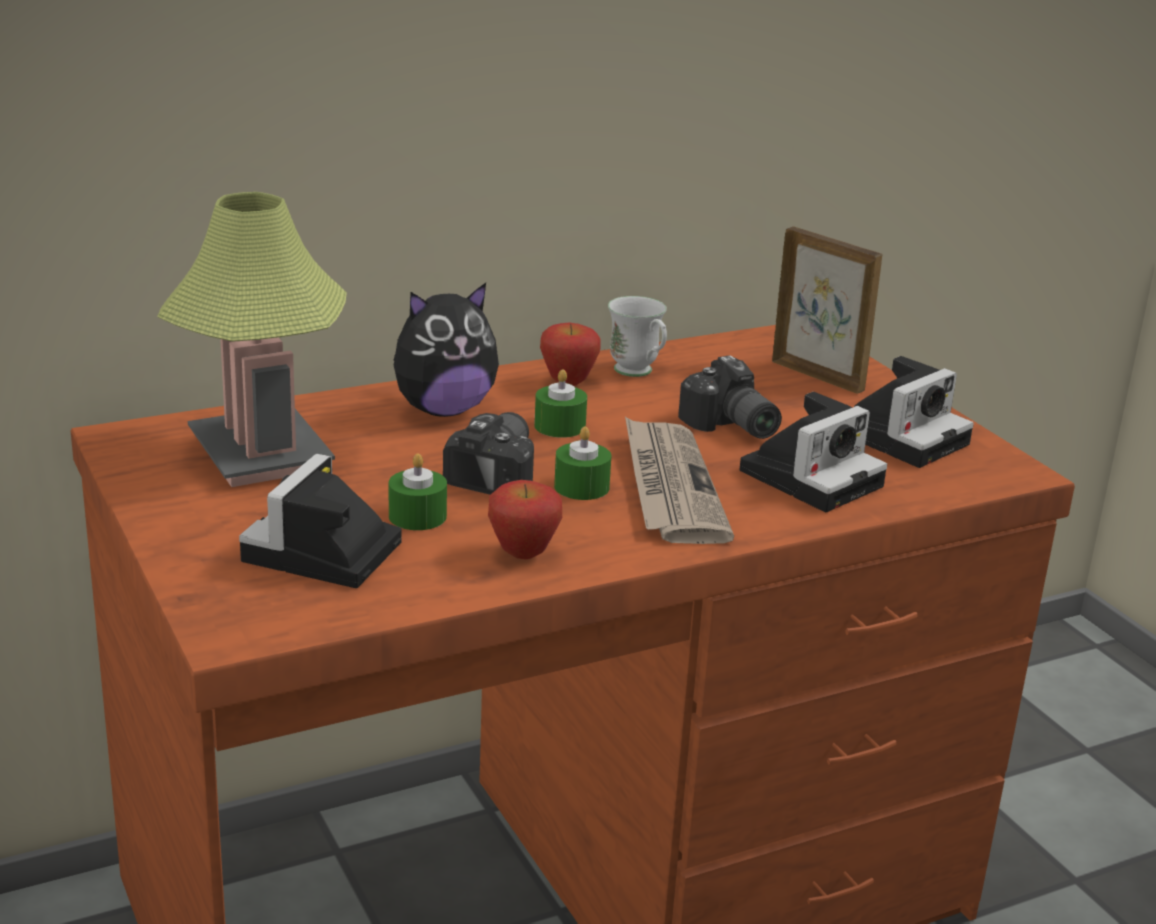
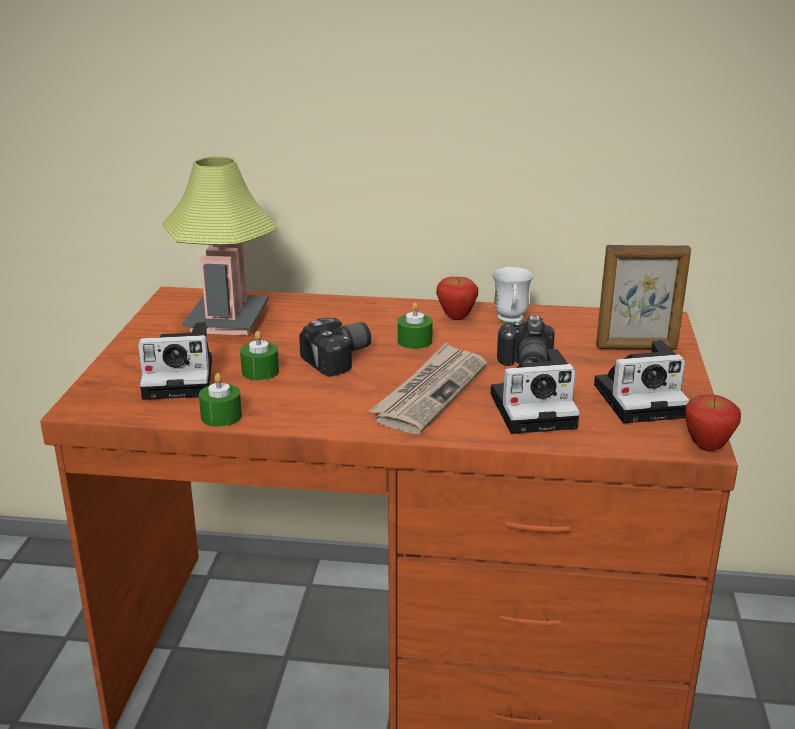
camera: 35 degrees right, 0 degrees up
(321, 555) = (182, 378): camera -> camera turned 150 degrees counterclockwise
(443, 410) = (359, 317): plush toy -> none
(523, 555) = (286, 407): apple -> apple (707, 447)
(581, 487) = (376, 378): green candle -> green candle (221, 416)
(818, 375) = (636, 348): picture frame -> picture frame turned 105 degrees clockwise

